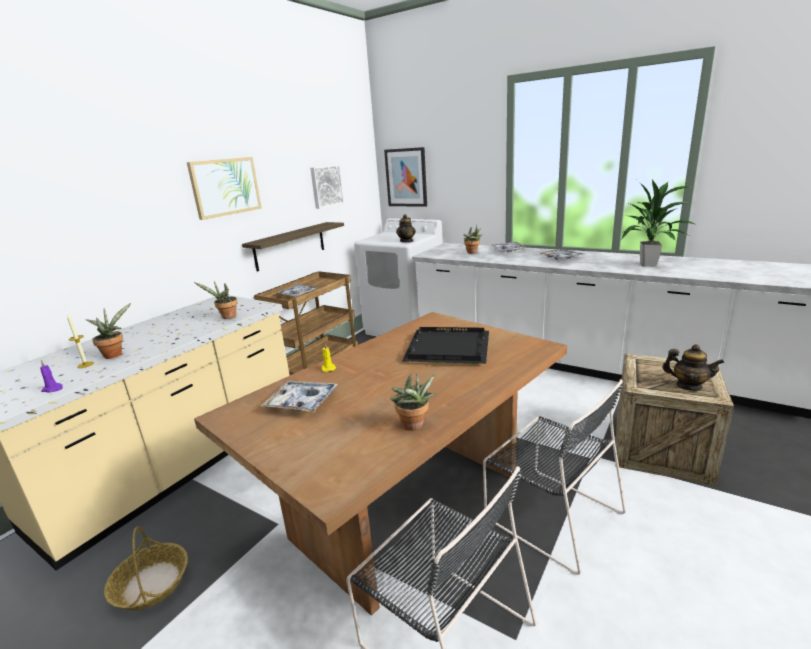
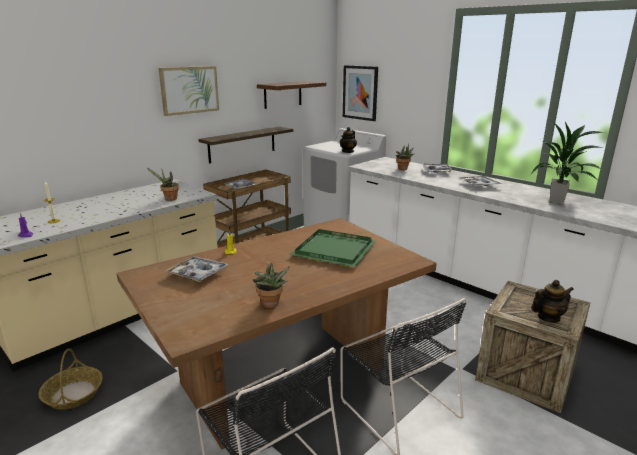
camera: 10 degrees right, 0 degrees up
(115, 354) = (77, 216): potted plant -> none
(326, 186) = (283, 94): picture -> shelf
(446, 348) = (333, 249): black tray -> green tray
(688, 386) = (548, 317): teapot -> teapot turned 60 degrees counterclockwise

